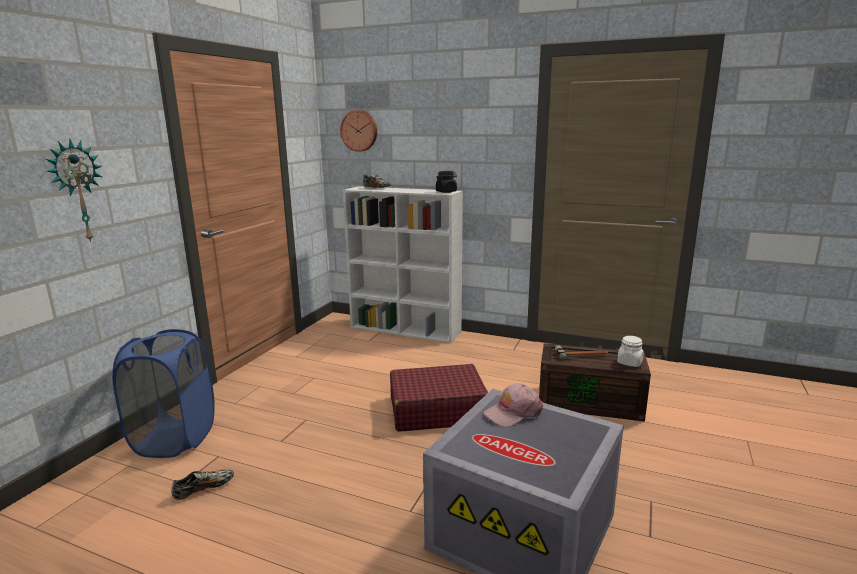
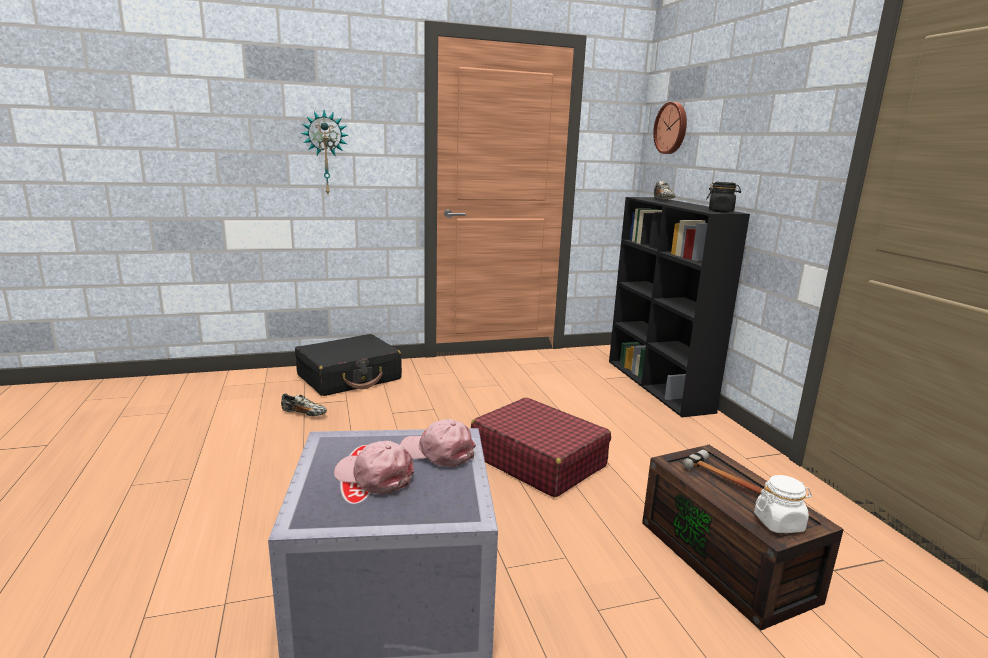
camera: 50 degrees right, 0 degrees up
(175, 438) = (349, 377): blue laundry basket -> black suitcase
(406, 330) = (658, 385): white bookcase -> black bookcase
(524, 445) = (374, 476): none -> pink cap

